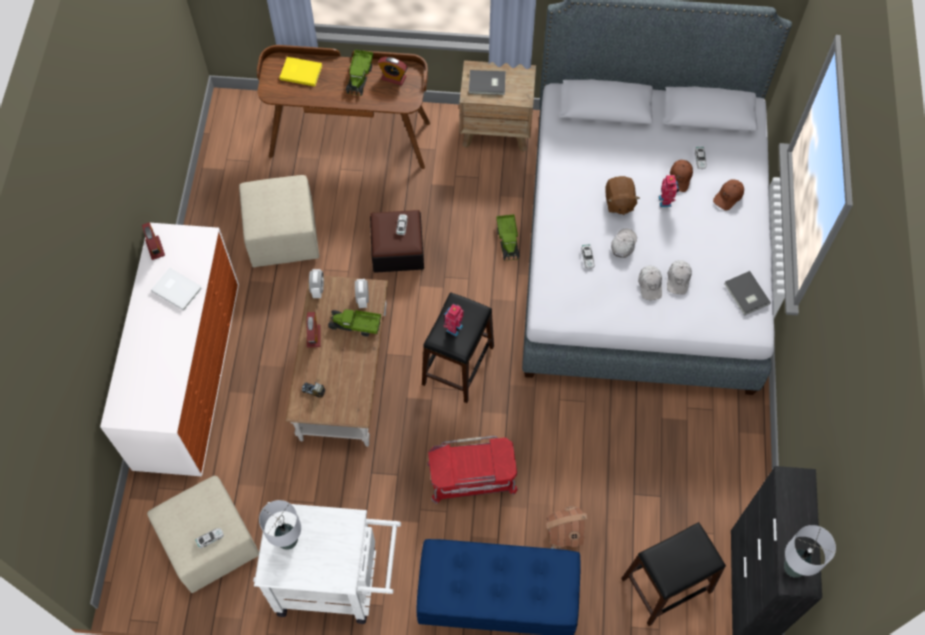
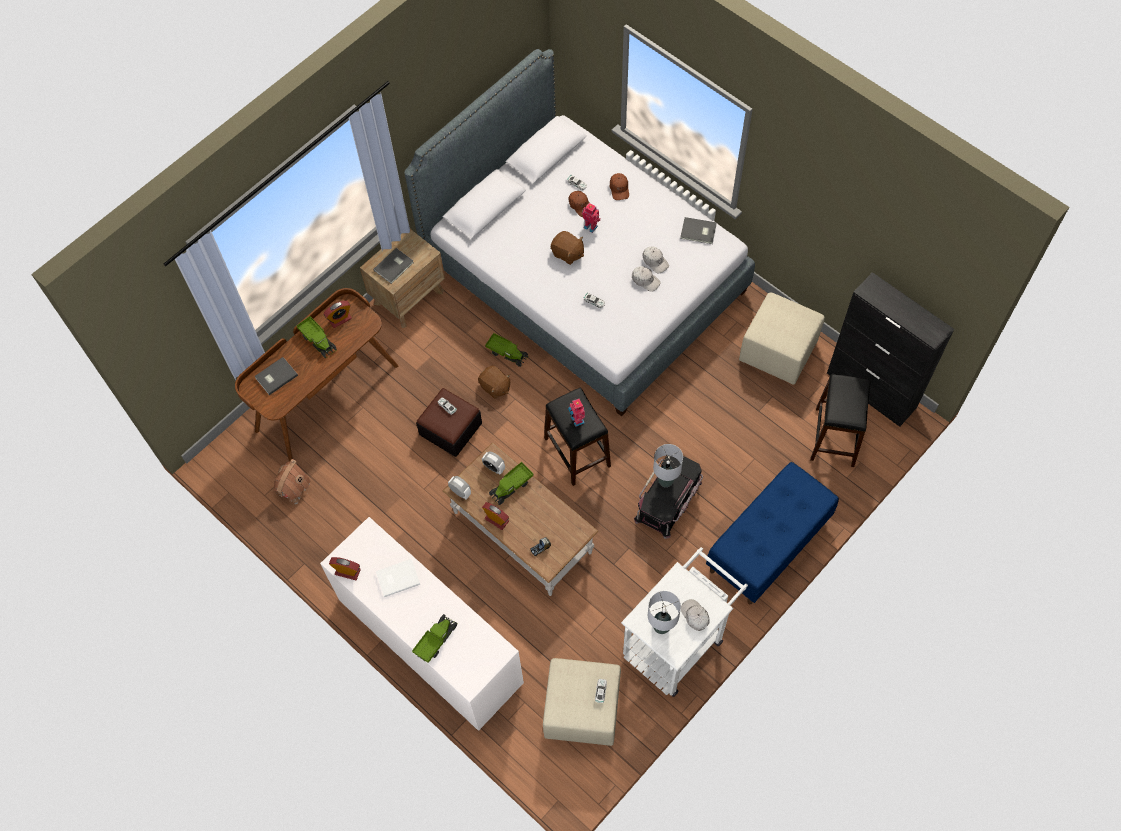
camera: 50 degrees left, 0 degrees up
(139, 359) = (435, 640): none -> toy truck
(282, 235) = (369, 498): beige ottoman -> beige ottoman (777, 351)
(300, 71) = (275, 376): yellow book -> grey book
(466, 255) = (495, 387): none -> brown plush toy
(472, 477) = (669, 501): red storage box -> black storage box
(564, 532) = (752, 471): toy house -> toy house (293, 488)
(623, 244) = (602, 274): white cap -> white cap (695, 616)
(793, 568) = (925, 330): grey table lamp -> grey table lamp (666, 481)

